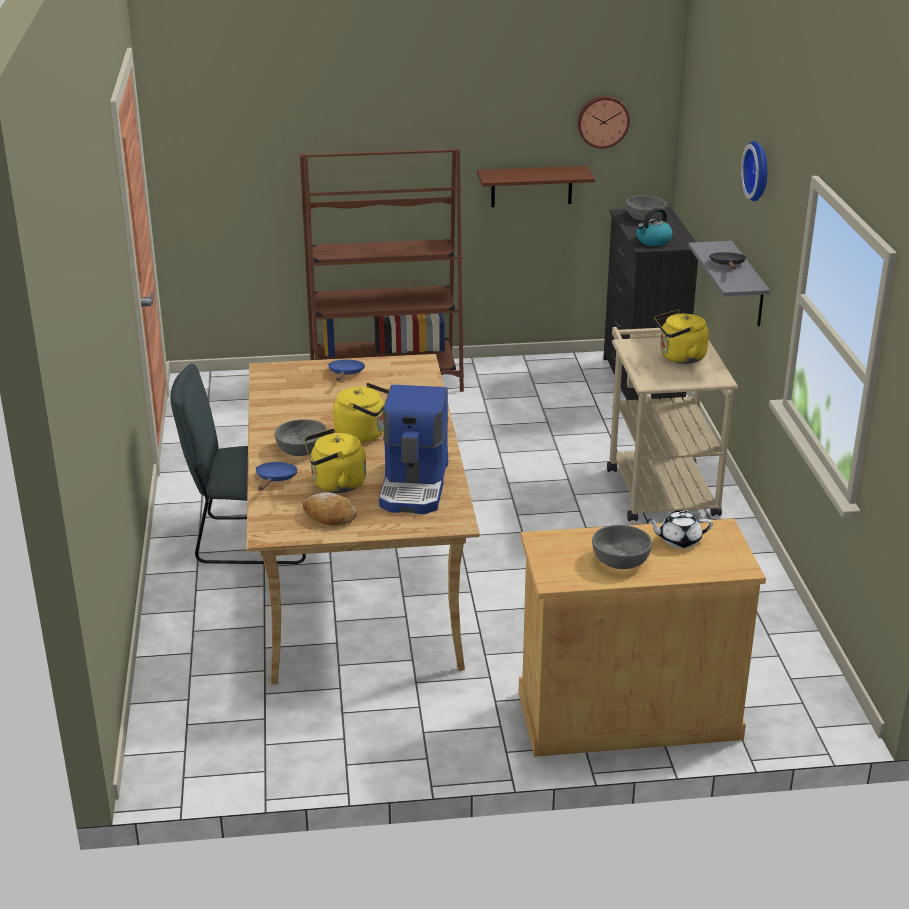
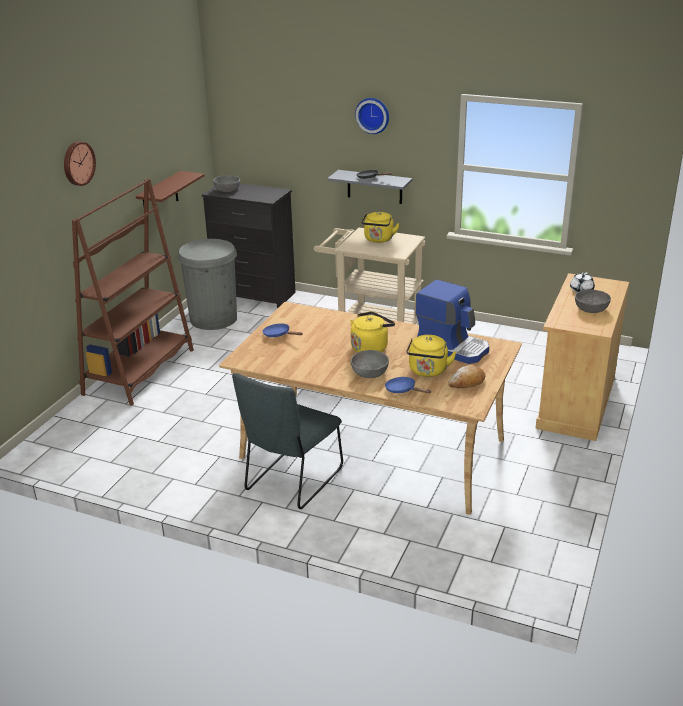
camera: 60 degrees left, 0 degrees up
(550, 377) = (213, 318): none -> grey trash can
(602, 121) = (181, 136): wall clock -> wall clock (77, 163)
(653, 241) = (264, 196): kettle -> none

